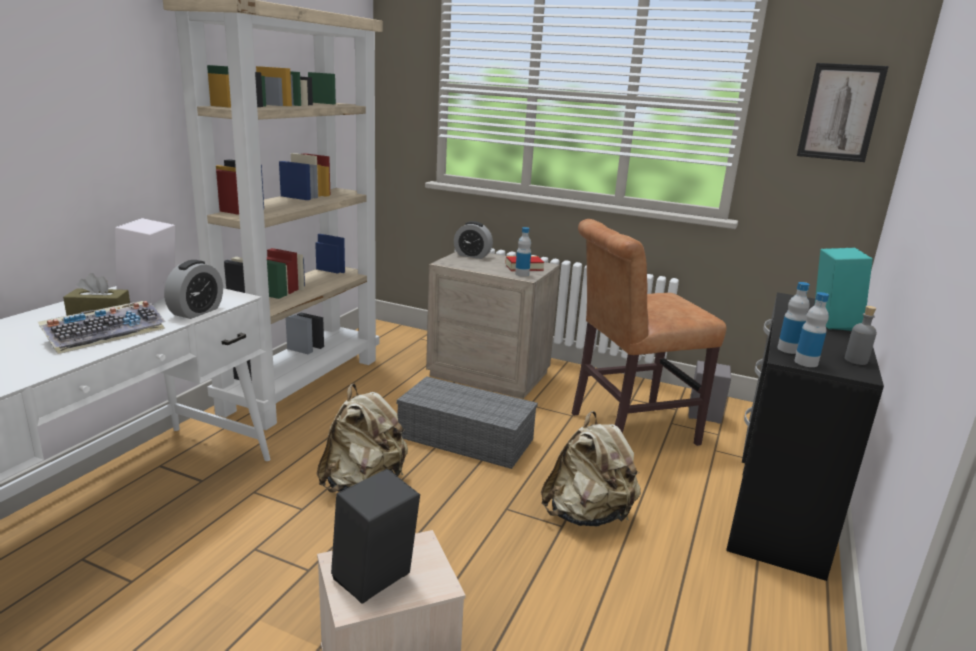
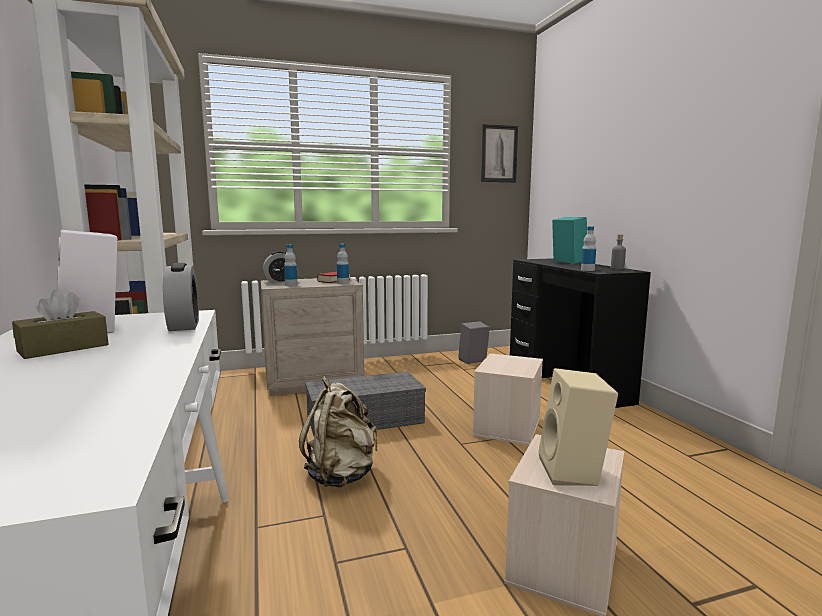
camera: 40 degrees left, 10 degrees down
(106, 334) = (131, 354): keyboard -> none
(374, 582) = (574, 472): black speaker -> beige speaker
(587, 515) = (506, 426): beige backpack -> beige storage box
(627, 429) = (448, 380): brown chair -> none
(806, 362) = (607, 271): bottle -> bottle (291, 285)

